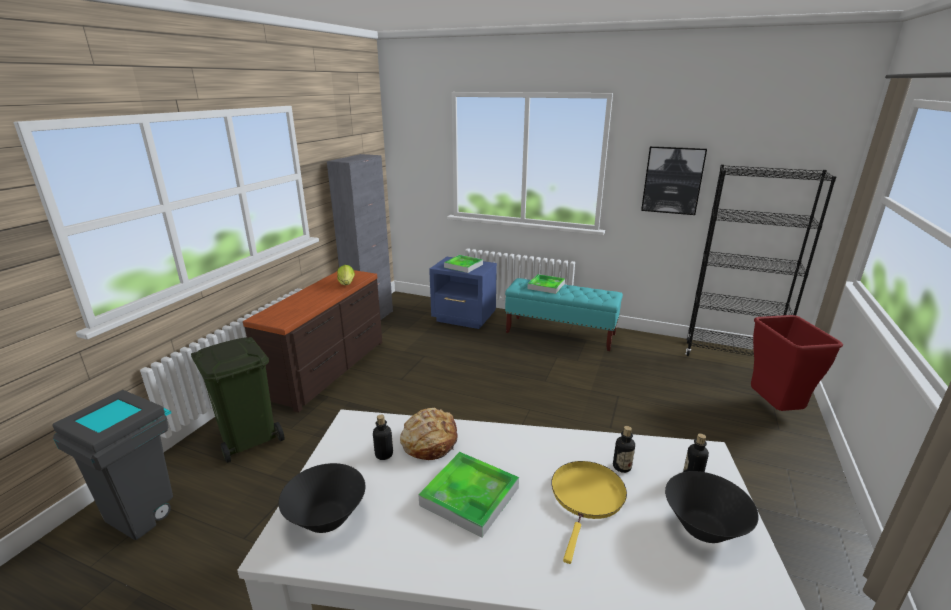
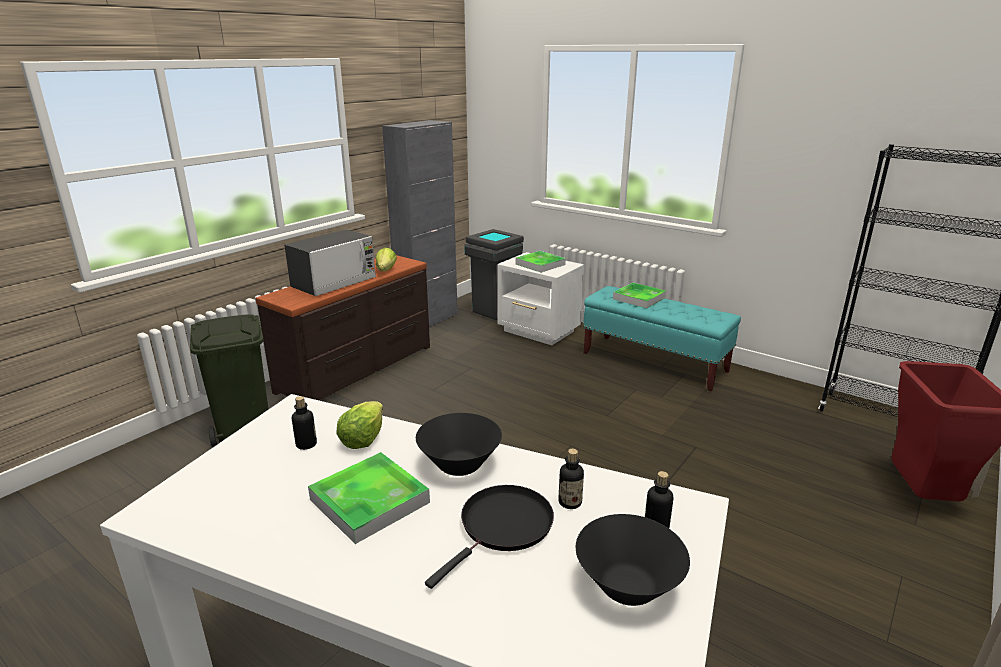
camera: 15 degrees right, 0 degrees up
(147, 512) = (119, 484): grey trash can -> grey trash can (495, 311)
(308, 300) = (334, 283): none -> microwave
(327, 518) = (210, 494): black bowl -> black bowl (459, 465)
(429, 441) = (362, 439): bread -> lettuce
(464, 318) = (539, 331): blue nightstand -> white nightstand
(587, 498) = (503, 527): yellow frying pan -> black frying pan
(672, 180) = (821, 165): picture -> none

